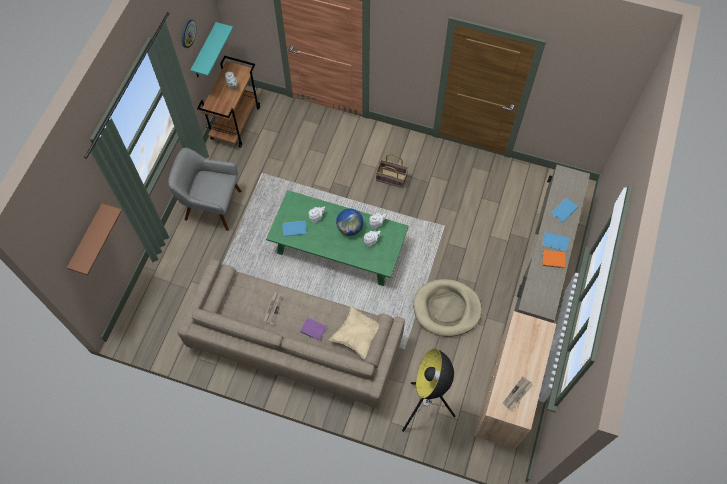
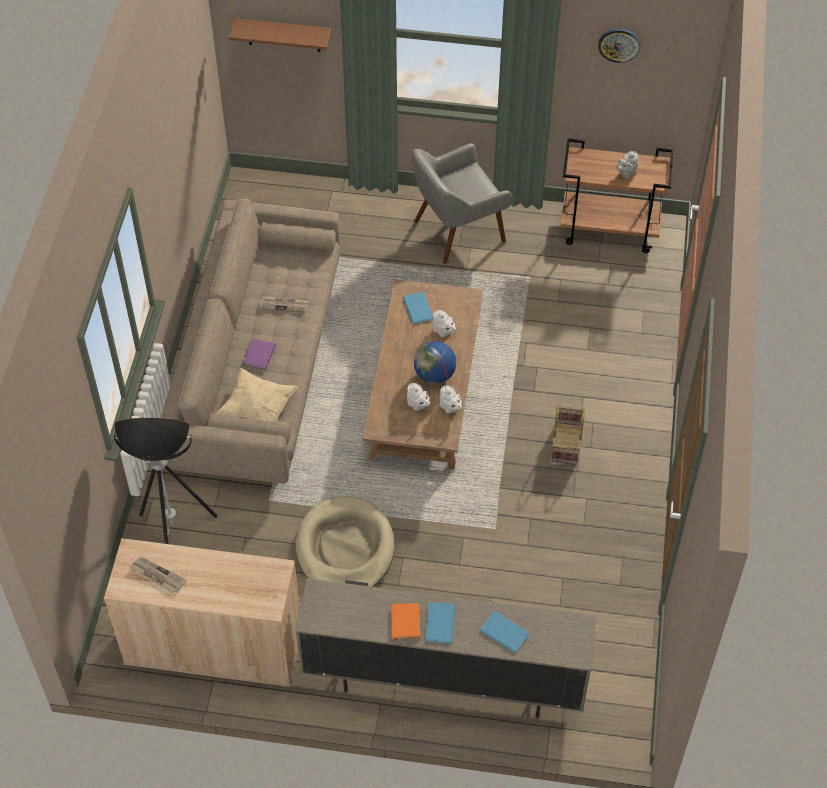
camera: 80 degrees right, 10 degrees down
(205, 52) = (640, 103): turquoise shelf -> none
(212, 206) = (457, 231): grey armchair -> grey armchair turned 120 degrees counterclockwise
(337, 247) = (423, 391): green coffee table -> brown coffee table

